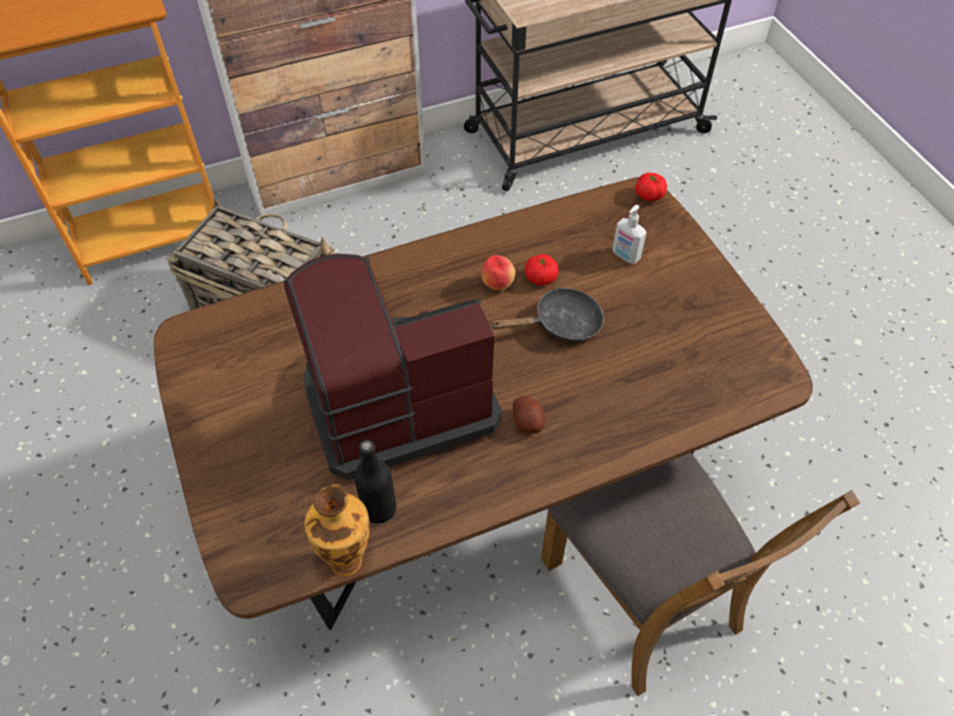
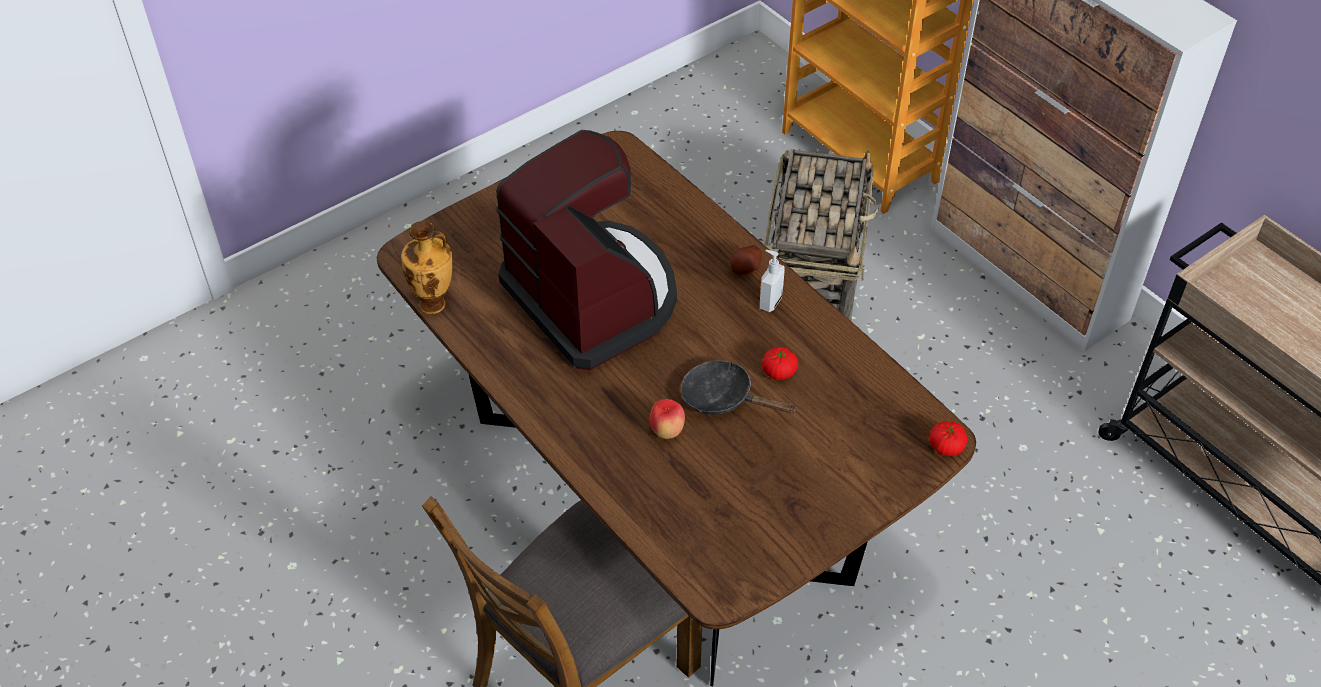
camera: 75 degrees right, 5 degrees down
(379, 508) = (483, 312): black bottle -> none
(497, 285) = (755, 340): apple -> apple (667, 431)
(528, 422) = (598, 393): potato -> potato (745, 268)
(561, 324) = (723, 398): black frying pan -> black frying pan turned 150 degrees clockwise
(625, 256) = (839, 437): soap dispenser -> soap dispenser (769, 302)

